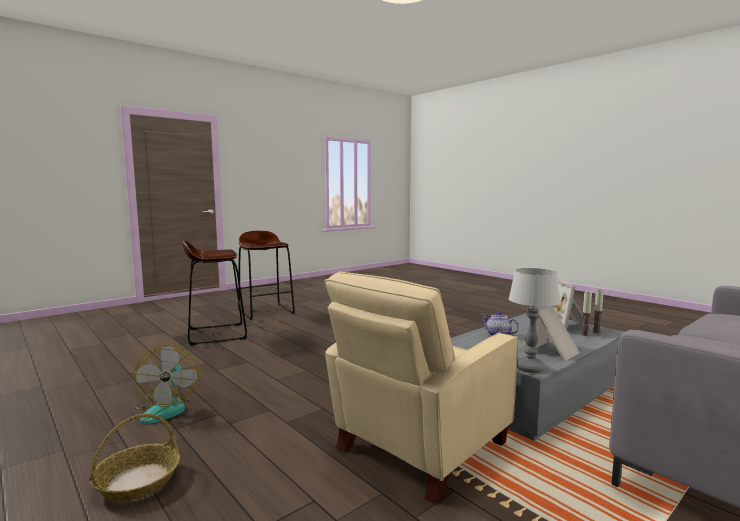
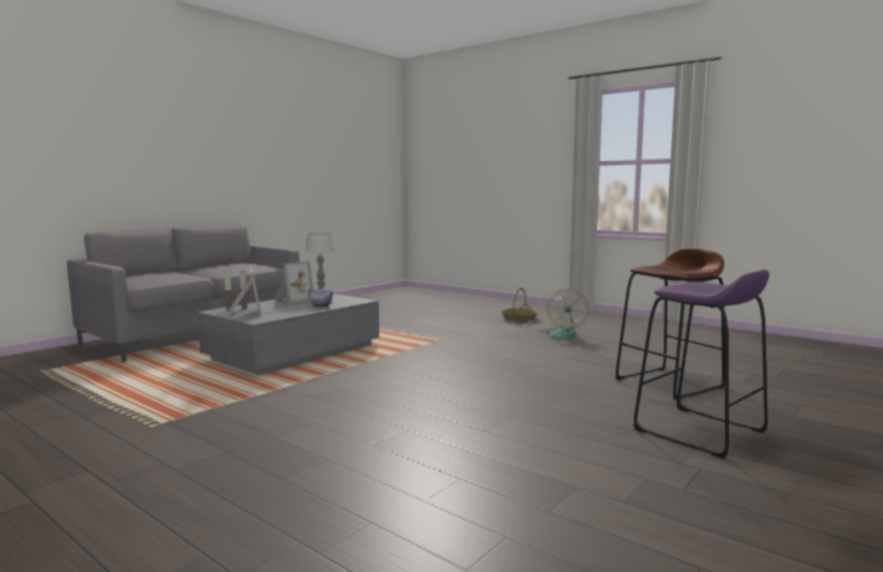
camera: 170 degrees right, 0 degrees up
(166, 408) = (562, 334): fan -> fan turned 150 degrees counterclockwise
(266, 312) = (699, 431): brown stool -> purple stool
(417, 447) = (391, 330): beige armchair -> none

